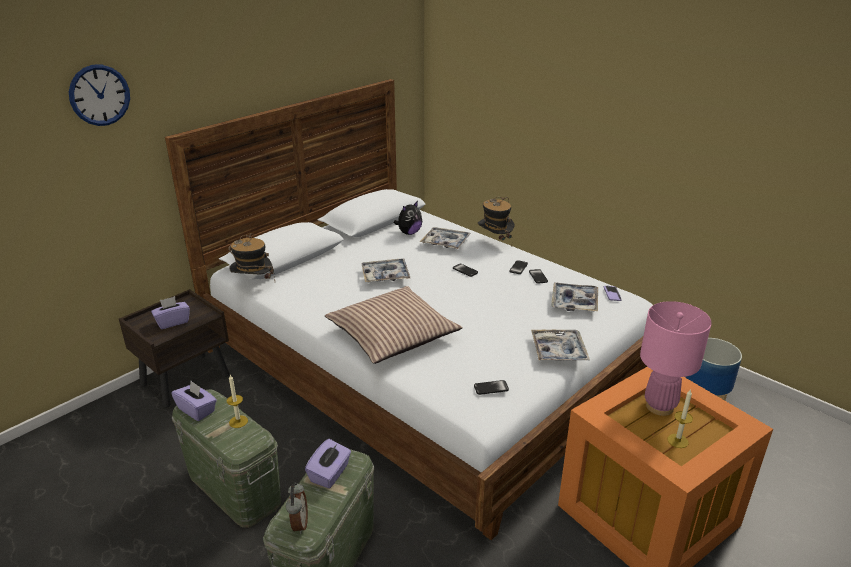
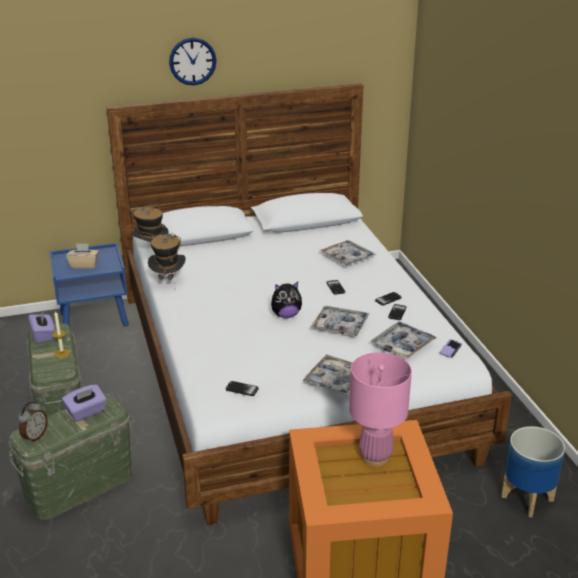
camera: 30 degrees right, 0 degrees up
(99, 95) = (54, 65): wall clock -> wall clock (192, 61)
(172, 322) = (84, 265): purple tissue box -> beige tissue box
(186, 379) = (95, 319): brown nightstand -> blue nightstand
(385, 275) = (261, 272): tray -> tray (340, 326)
(392, 335) = (213, 322): pillow -> none
(409, 233) = (324, 240): plush toy -> plush toy (286, 315)
(495, 242) = (394, 270): hat -> hat (168, 281)
(677, 441) = (356, 488): candle -> none

